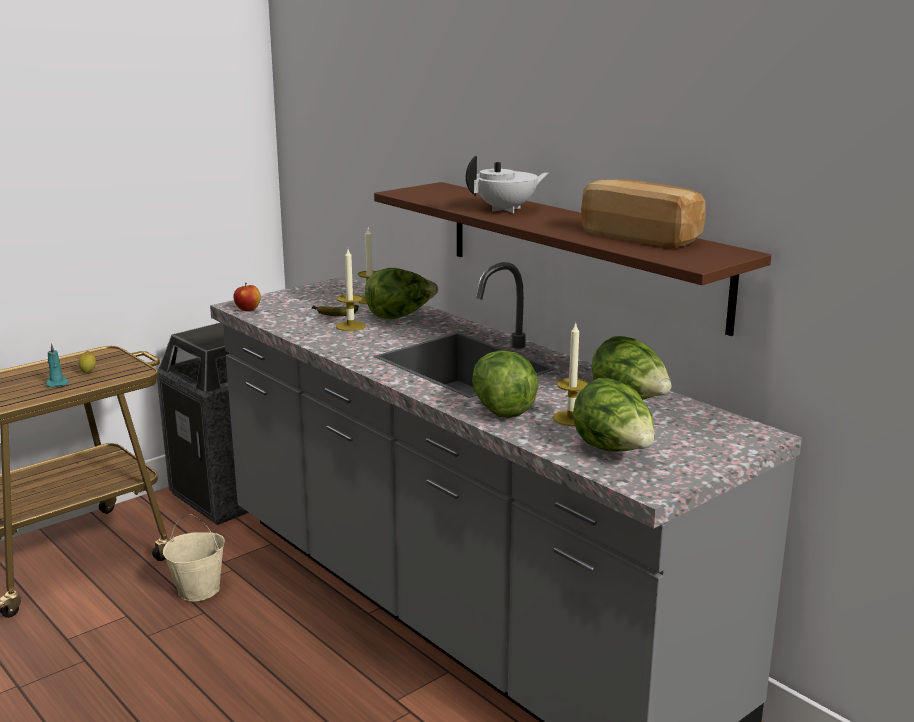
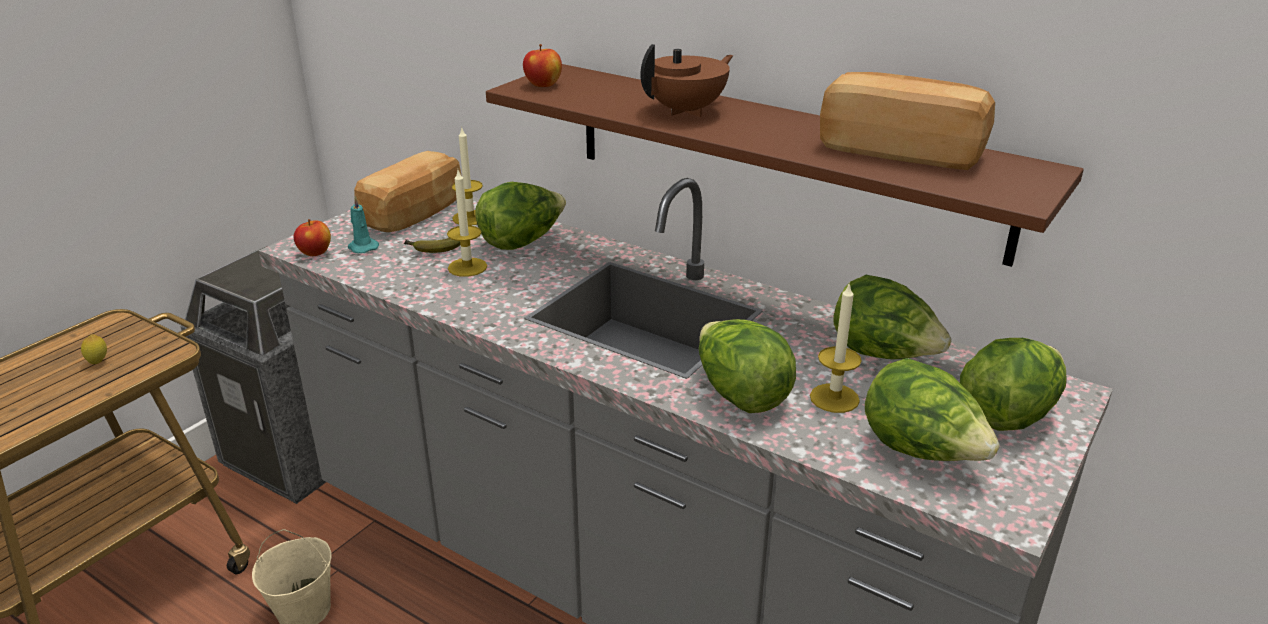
camera: 15 degrees left, 10 degrees up
(57, 383) = (57, 389): turquoise candle -> turquoise candle (362, 247)
(331, 294) = (415, 214): none -> bread
(417, 191) = (543, 85): none -> apple
(506, 209) = (687, 111): white teapot -> brown teapot
(700, 440) = (1007, 414): none -> lettuce

